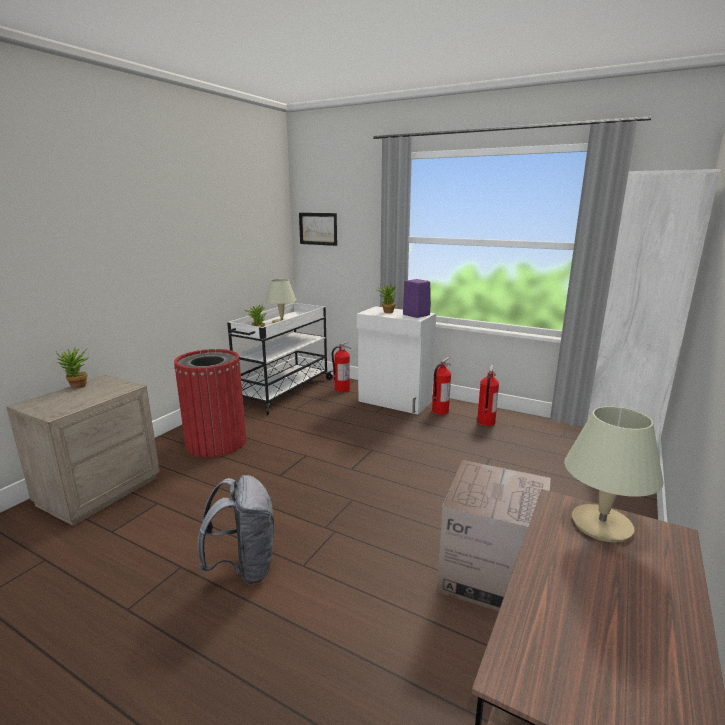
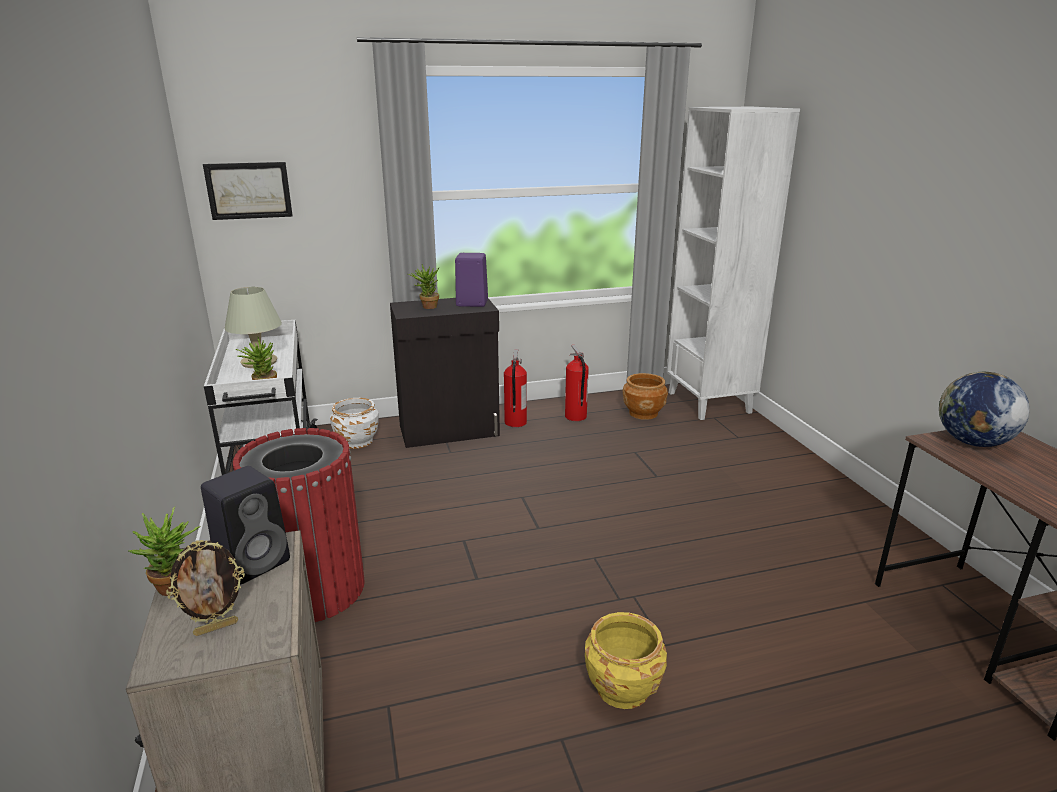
camera: 45 degrees left, 5 degrees up
(56, 403) = (216, 627): none -> picture frame
(111, 389) = (255, 561): none -> black speaker
(244, 567) = (622, 688): grey backpack -> yellow planter
(342, 389) = (357, 441): fire extinguisher -> white planter
(395, 402) = (450, 431): white cabinet -> black cabinet
(490, 574) = (789, 551): cardboard box -> none
(542, 438) = (643, 413): none -> brown planter
(600, 524) = (972, 442): beige table lamp -> globe

